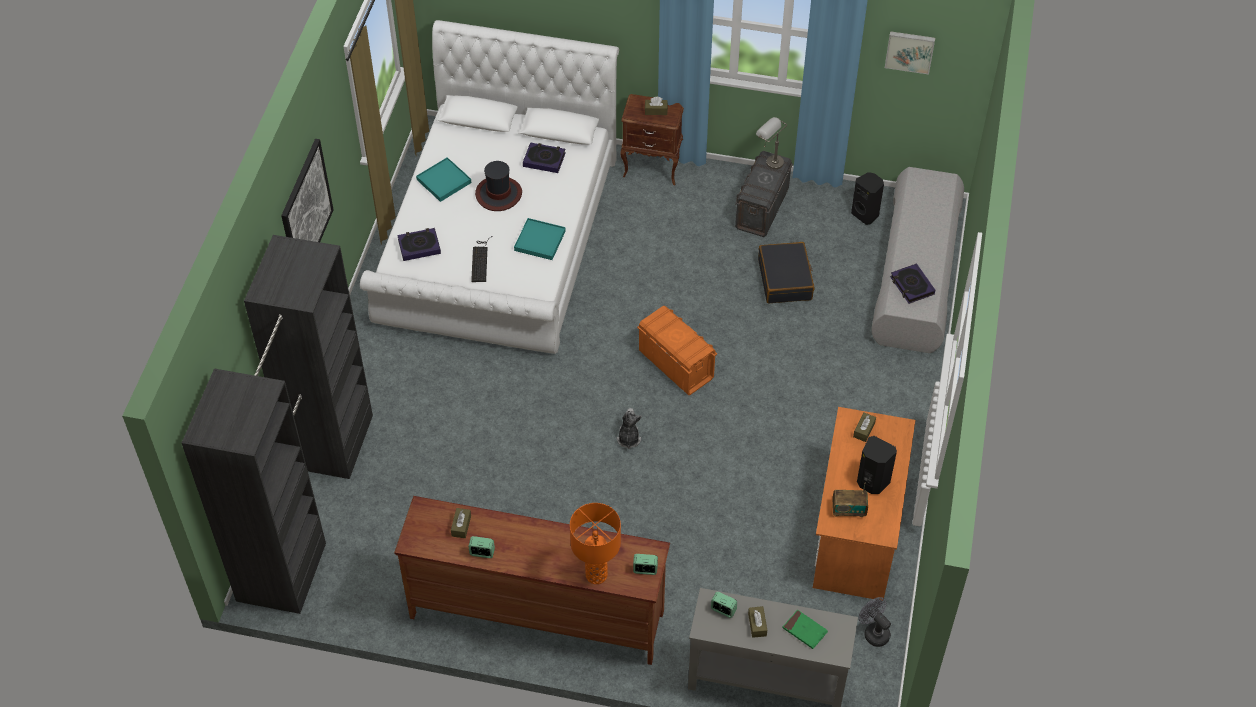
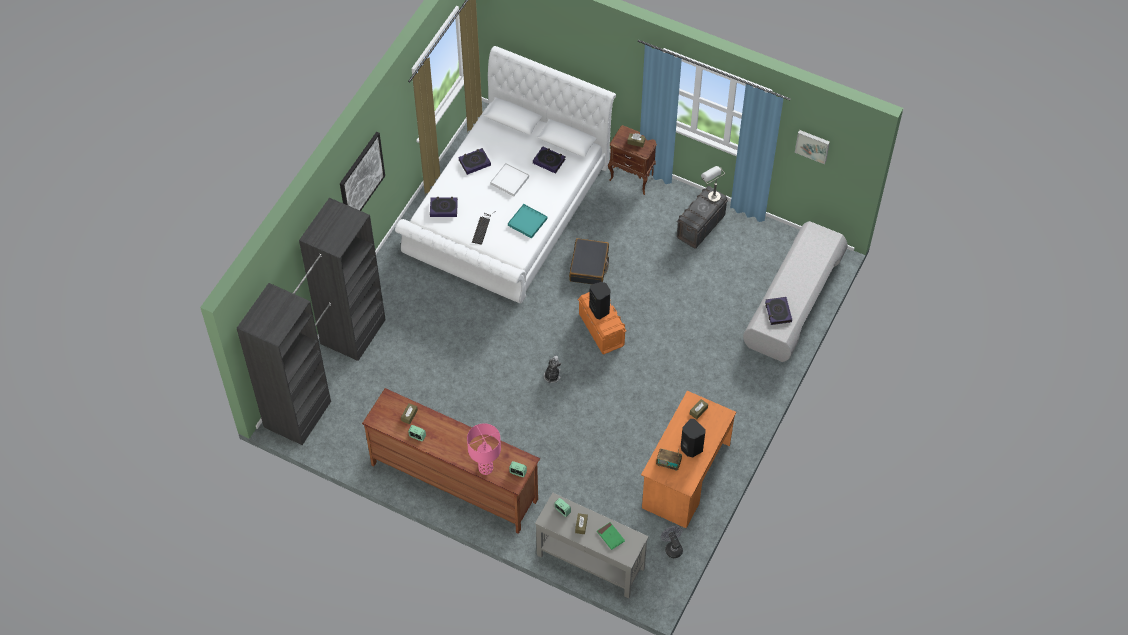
camera: 15 degrees right, 5 degrees up
(443, 181) = (474, 162): turquoise tray -> book
(498, 194) = (509, 180): hat -> white tray
(596, 575) = (486, 468): orange table lamp -> pink table lamp
(785, 279) = (699, 284): black suitcase -> black suitcase (589, 266)
(865, 214) = (774, 247): black speaker -> black speaker (600, 310)

